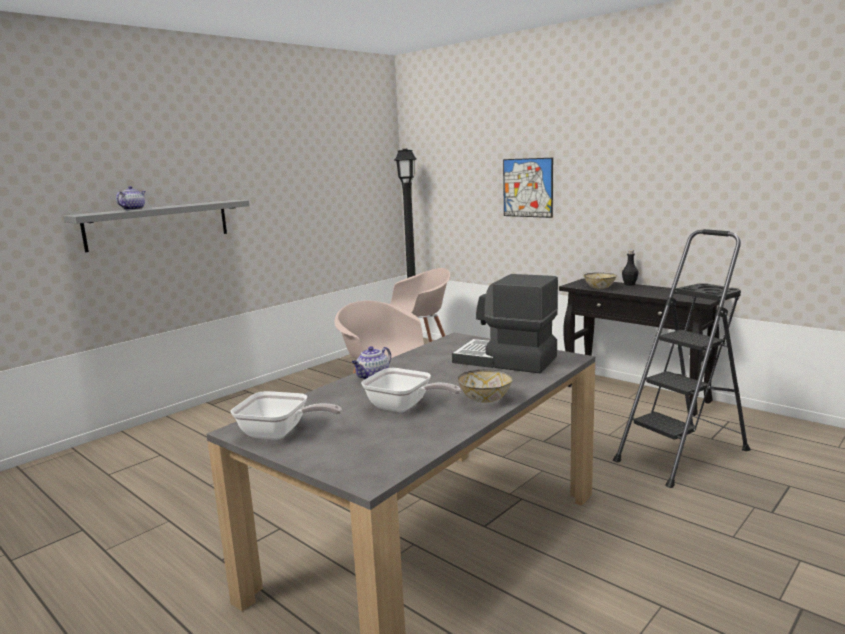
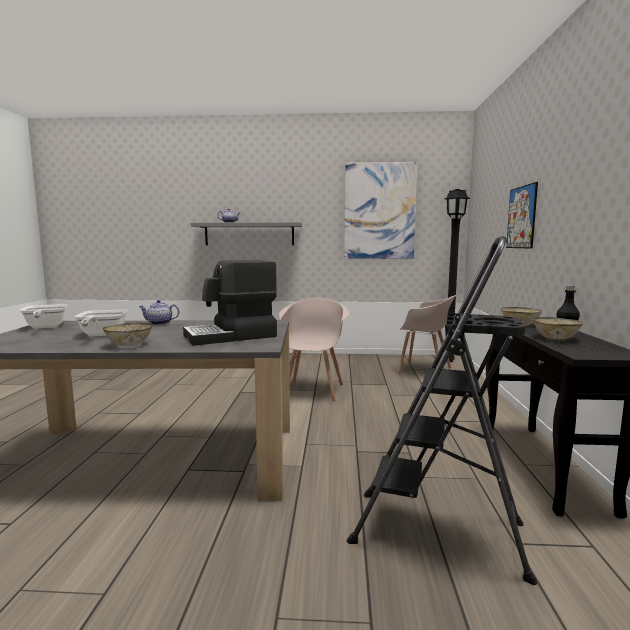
camera: 50 degrees right, 5 degrees down
(321, 176) = (379, 211): none -> picture
(505, 360) = (231, 336): coffee machine -> coffee machine turned 105 degrees counterclockwise
(652, 293) = (555, 338): none -> bowl

